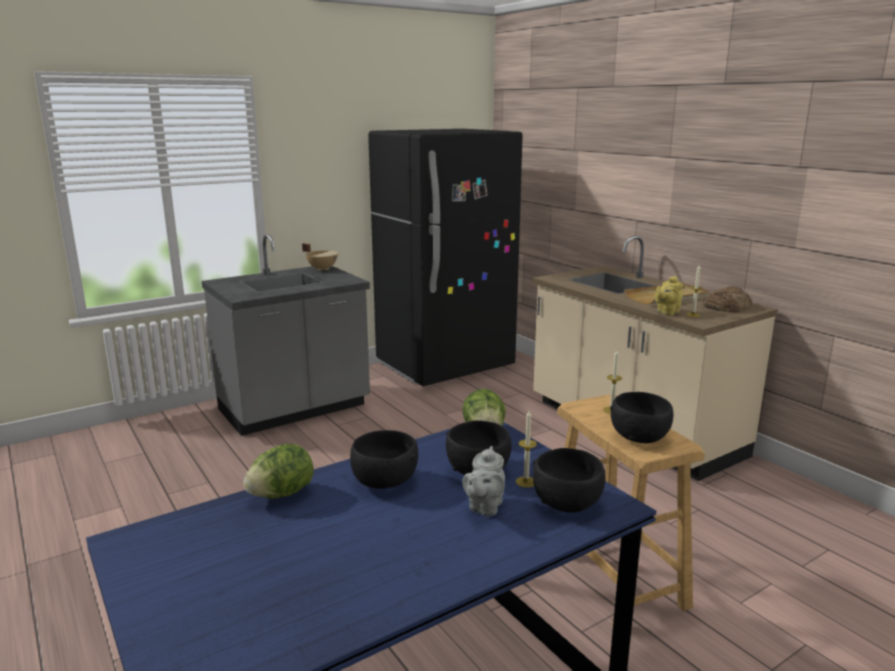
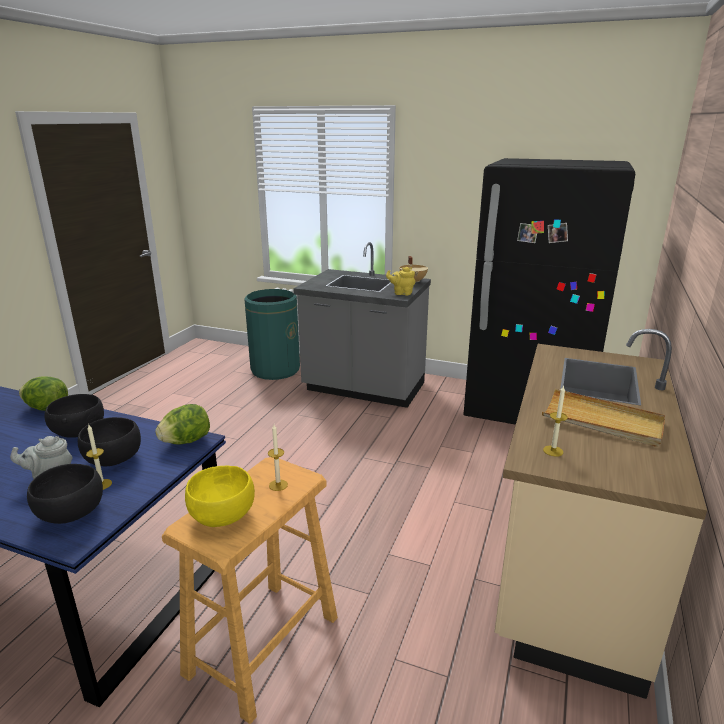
camera: 55 degrees right, 5 degrees up
(158, 438) = (275, 370): none -> green trash can
(639, 436) = (223, 515): black bowl -> yellow bowl
(666, 312) = (533, 433): yellow teapot -> yellow teapot (401, 293)
(726, 306) = (640, 466): bread -> none

